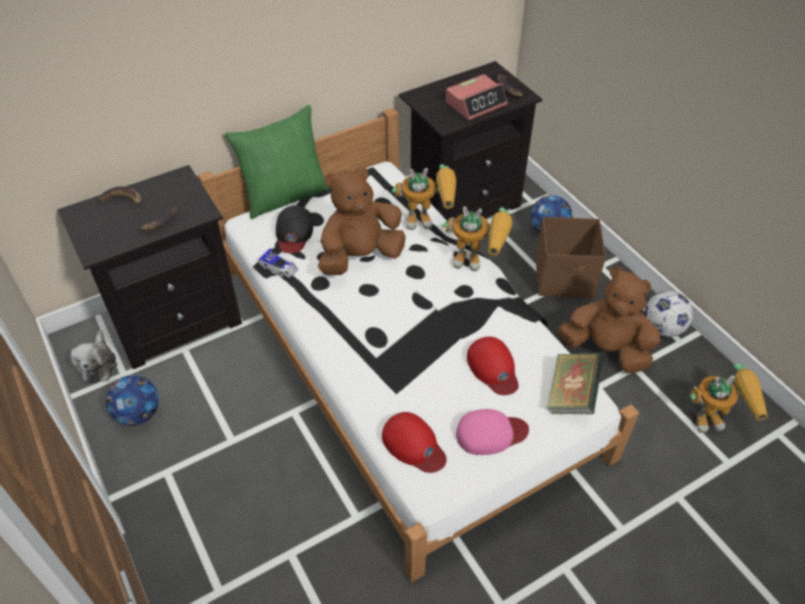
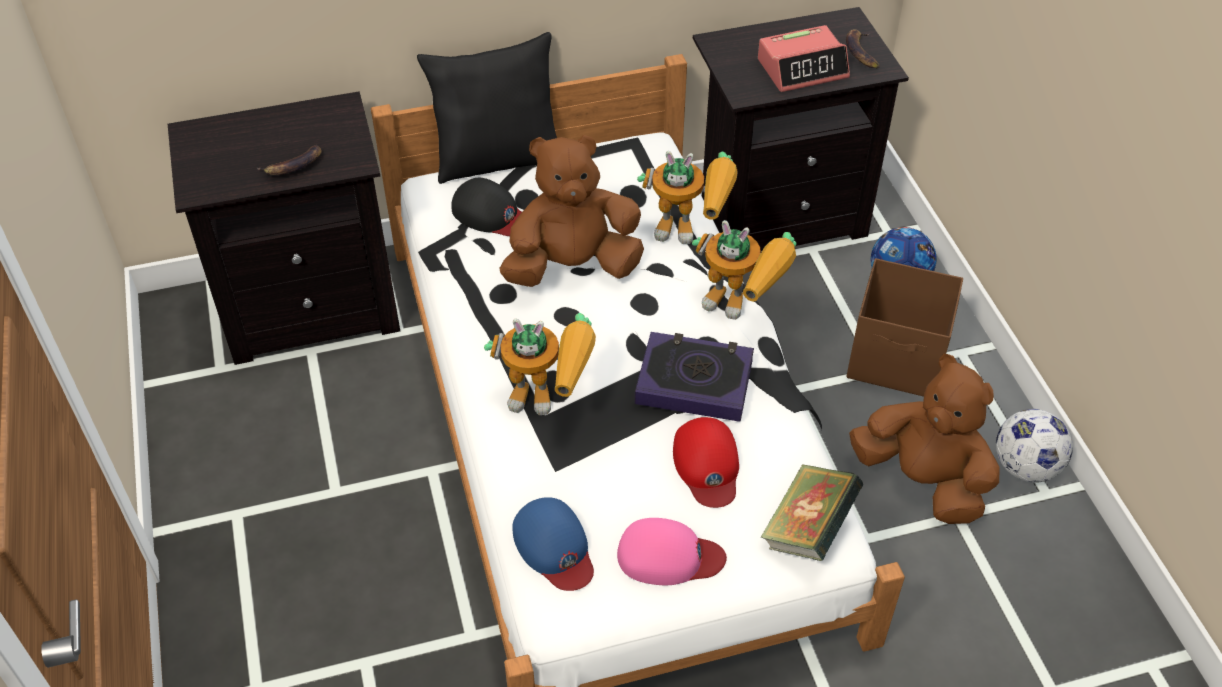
camera: 15 degrees right, 0 degrees up
(98, 364) = (191, 348): plush toy -> none
(123, 201) = (255, 127): banana -> none
(138, 414) = (224, 427): football -> none
(279, 267) = (454, 259): toy car -> none
(285, 195) = (498, 158): green pillow -> black pillow
(294, 233) = (490, 214): black cap -> black cap turned 75 degrees counterclockwise
(413, 445) = (554, 547): red cap -> blue cap
(465, 316) = (694, 382): none -> book
(717, 418) = (1060, 620): toy robot -> toy robot (550, 397)

